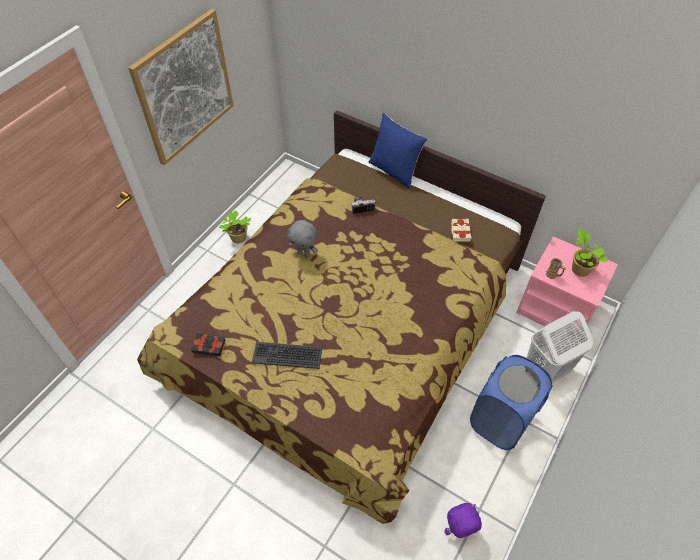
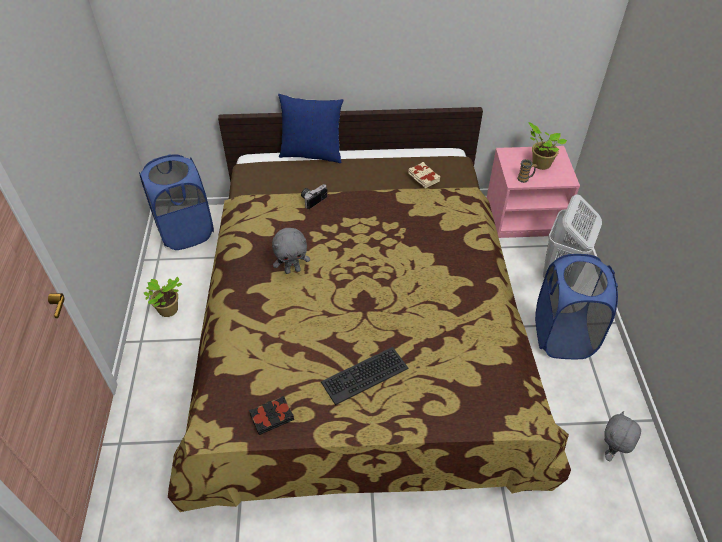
camera: 35 degrees left, 5 degrees down
(185, 88) = (62, 137): picture -> none
(290, 187) = (185, 231): none -> blue laundry basket
(459, 530) = (611, 451): purple plush toy -> grey plush toy

